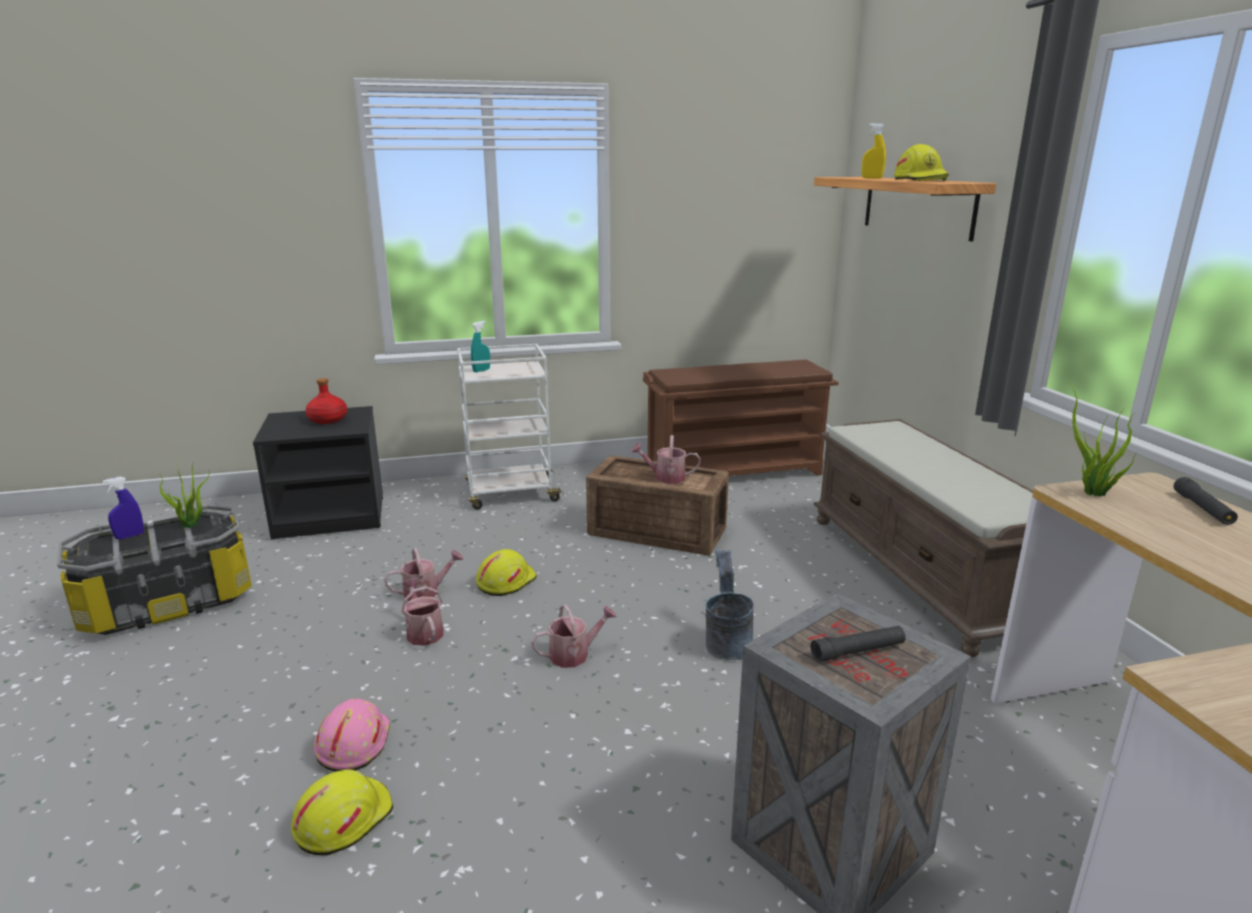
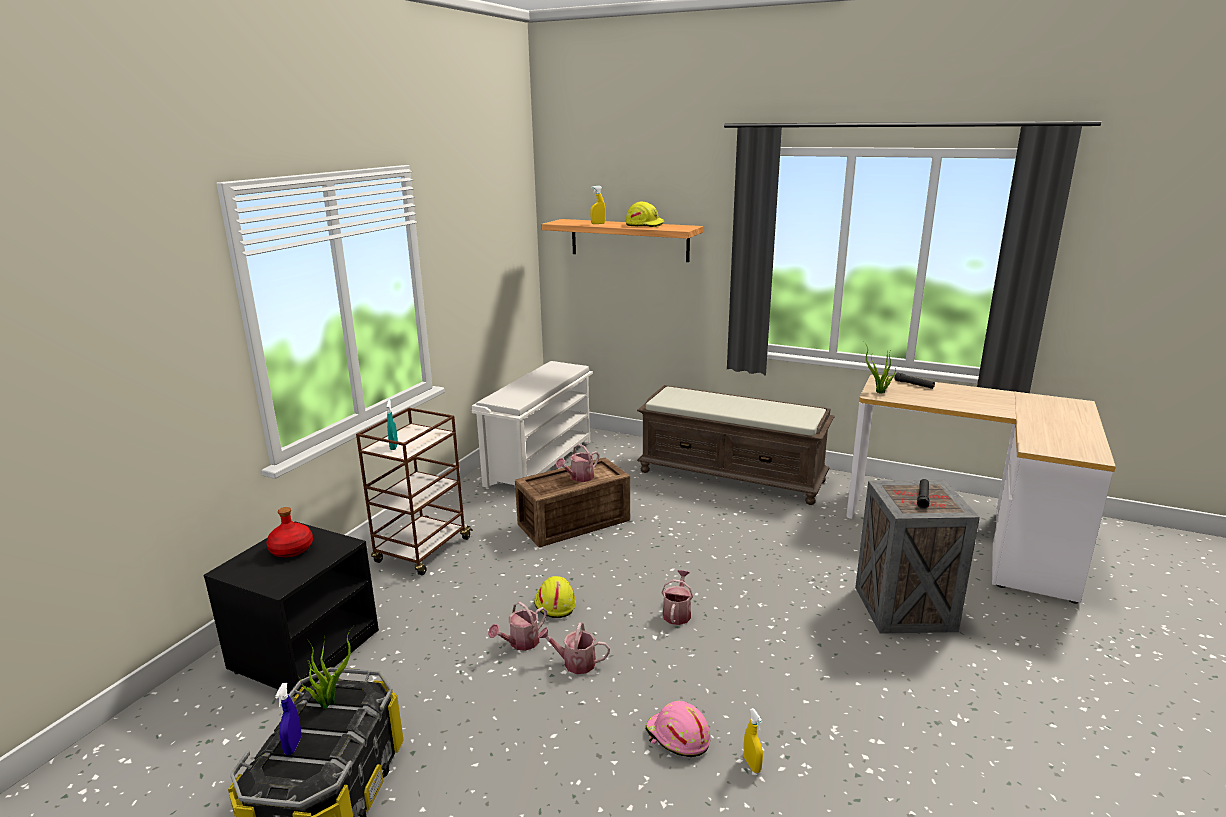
camera: 50 degrees left, 0 degrees up
(343, 819) = (752, 764): yellow hard hat -> yellow spray bottle
(426, 592) = (520, 643): watering can -> watering can turned 150 degrees counterclockwise
(510, 494) = (422, 551): white cart -> brown cart
(726, 642) = (725, 558): grey bucket -> none
(735, 471) = (539, 462): brown shoe rack -> white shoe rack

